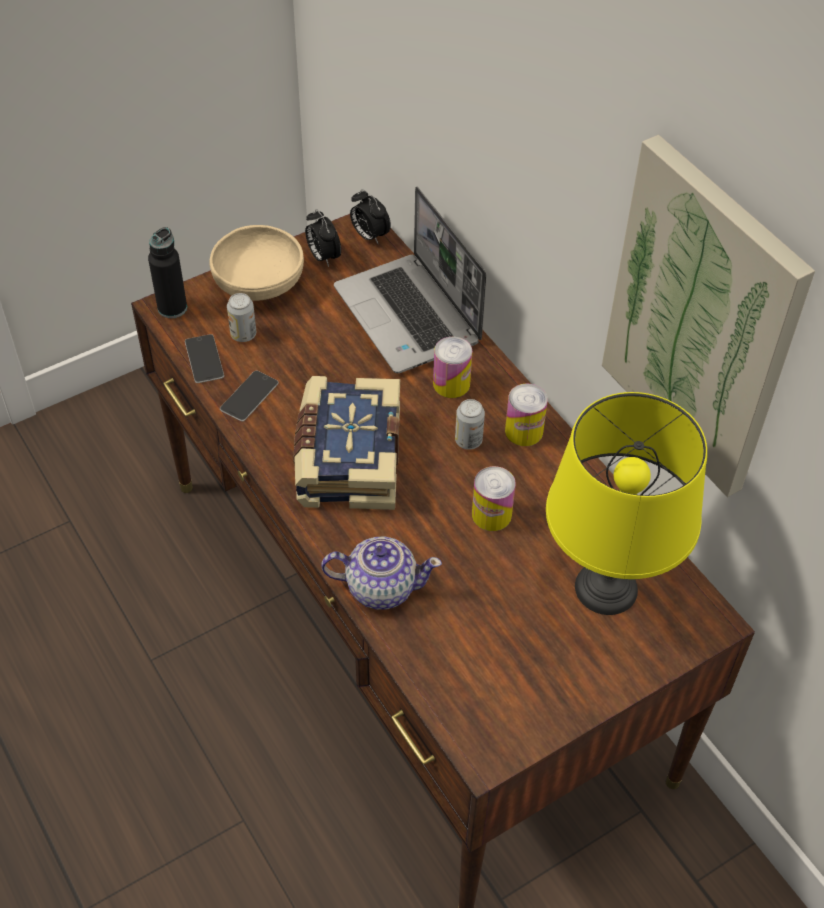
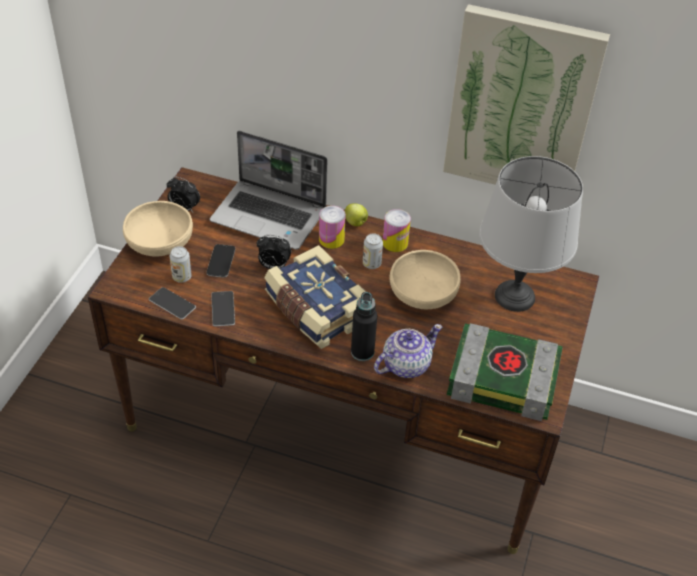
camera: 40 degrees left, 5 degrees down
(172, 308) = (119, 285): black bottle -> black bottle (362, 352)
(301, 340) = (221, 261): none -> phone
(369, 236) = (199, 184): alarm clock -> alarm clock (273, 266)
(483, 680) = (505, 378): none -> book
(491, 514) = (423, 294): can -> beige bowl
(501, 380) = (356, 223): none -> apple
(605, 589) = (514, 297): yellow table lamp -> grey table lamp

